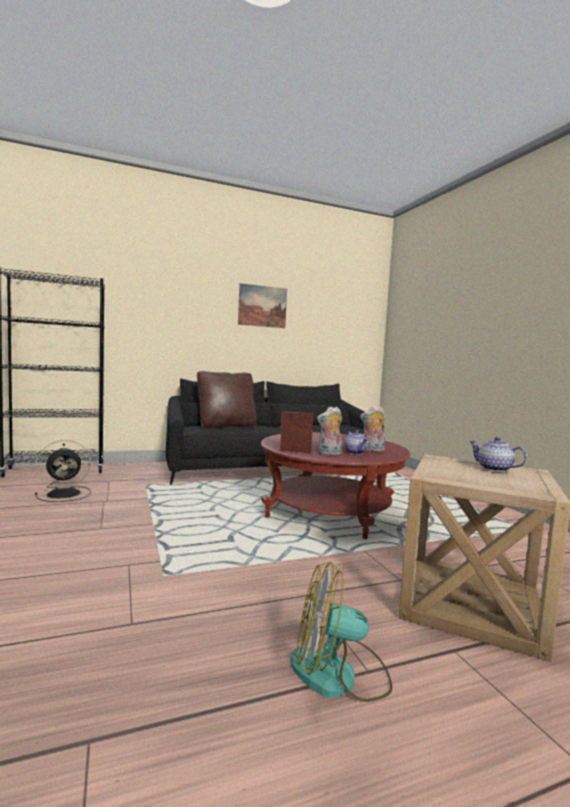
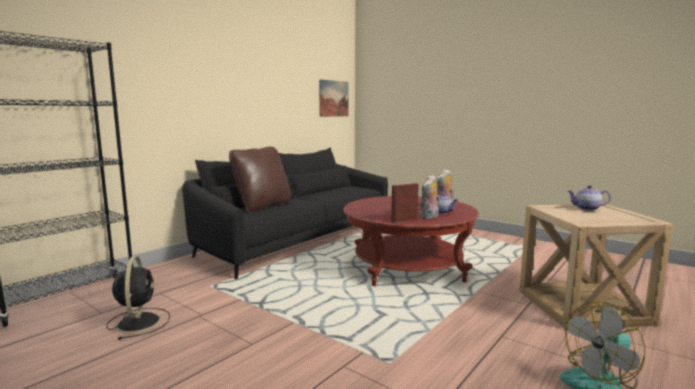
camera: 30 degrees left, 5 degrees up
(65, 494) = (139, 322): black fan -> black fan turned 45 degrees counterclockwise
(262, 306) = (260, 72): picture -> picture (334, 98)

